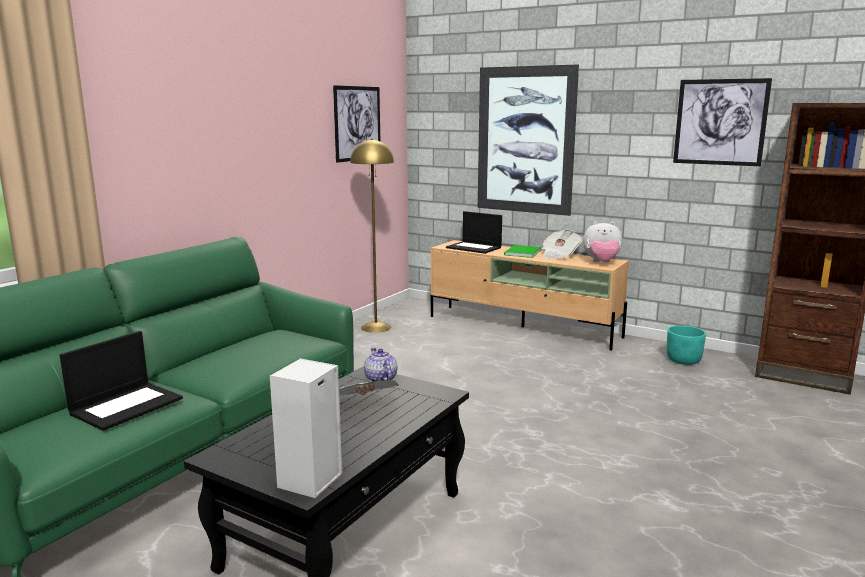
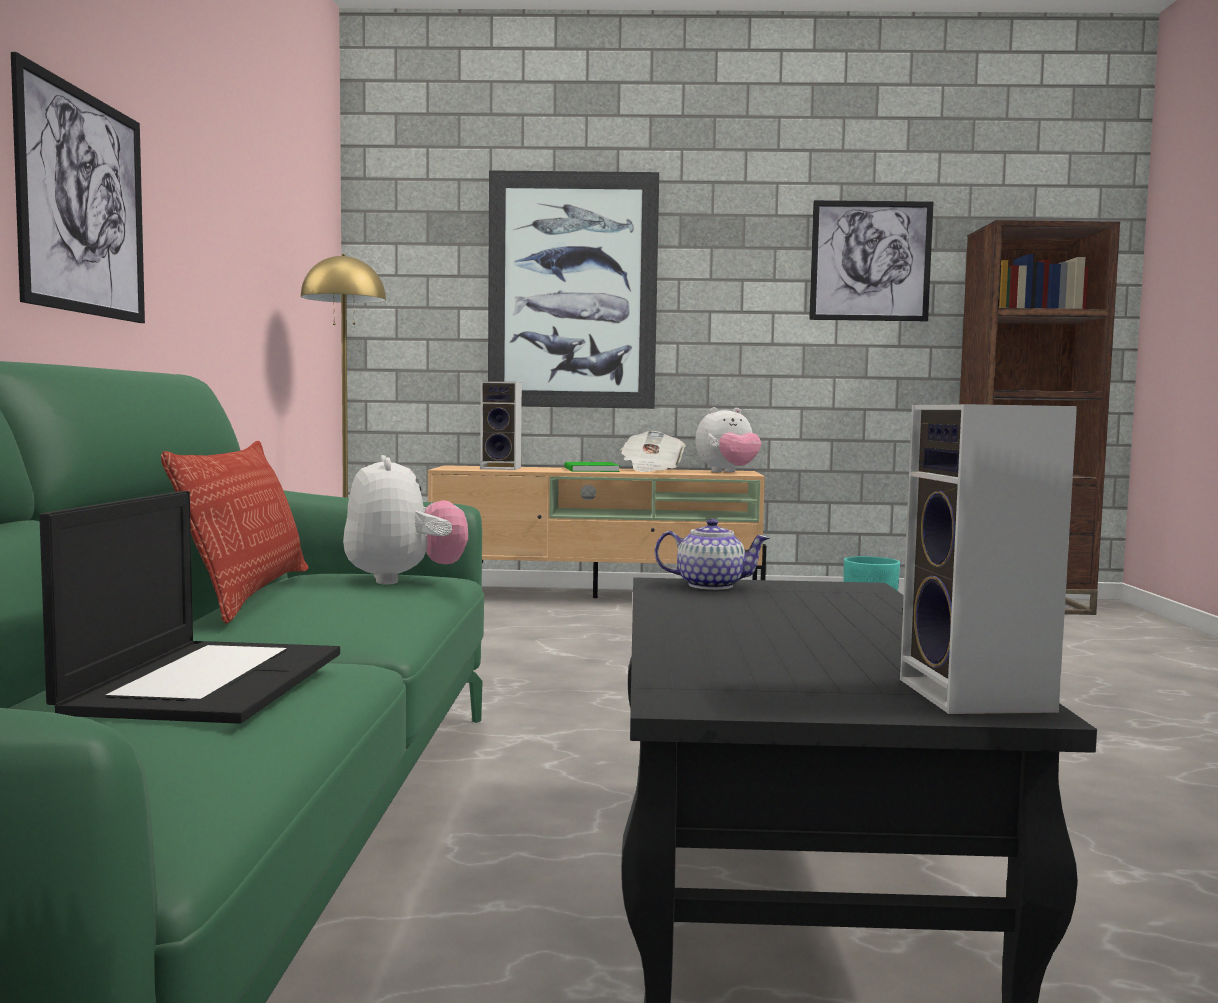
camera: 30 degrees left, 10 degrees down
(225, 347) = (249, 593): none -> pillow
(290, 346) = (404, 580): none -> plush toy
(357, 123) = (293, 234): picture -> picture (83, 203)
(363, 407) = (776, 611): newspaper -> none
(380, 379) = (709, 585): teapot -> teapot turned 150 degrees clockwise
(474, 248) = (502, 468): laptop -> speaker

